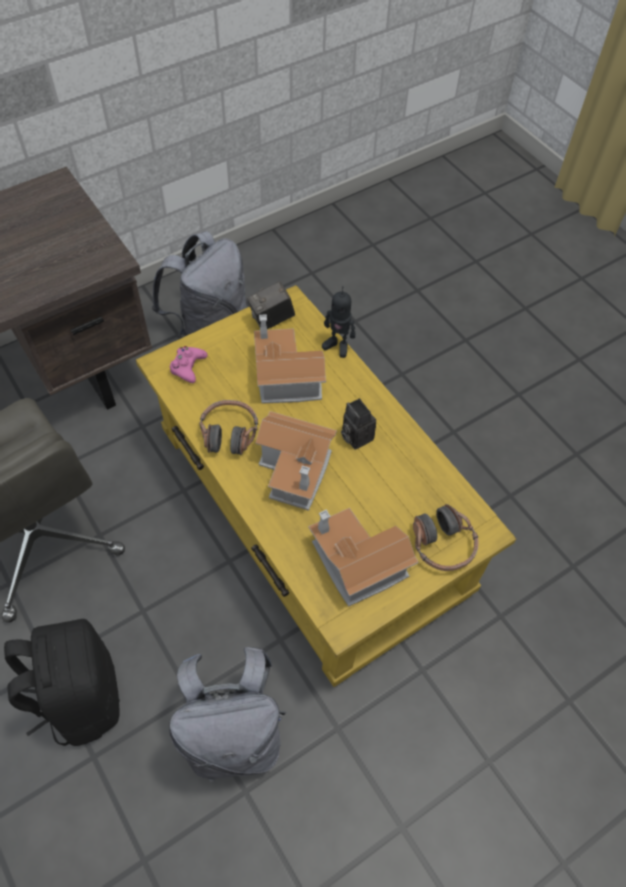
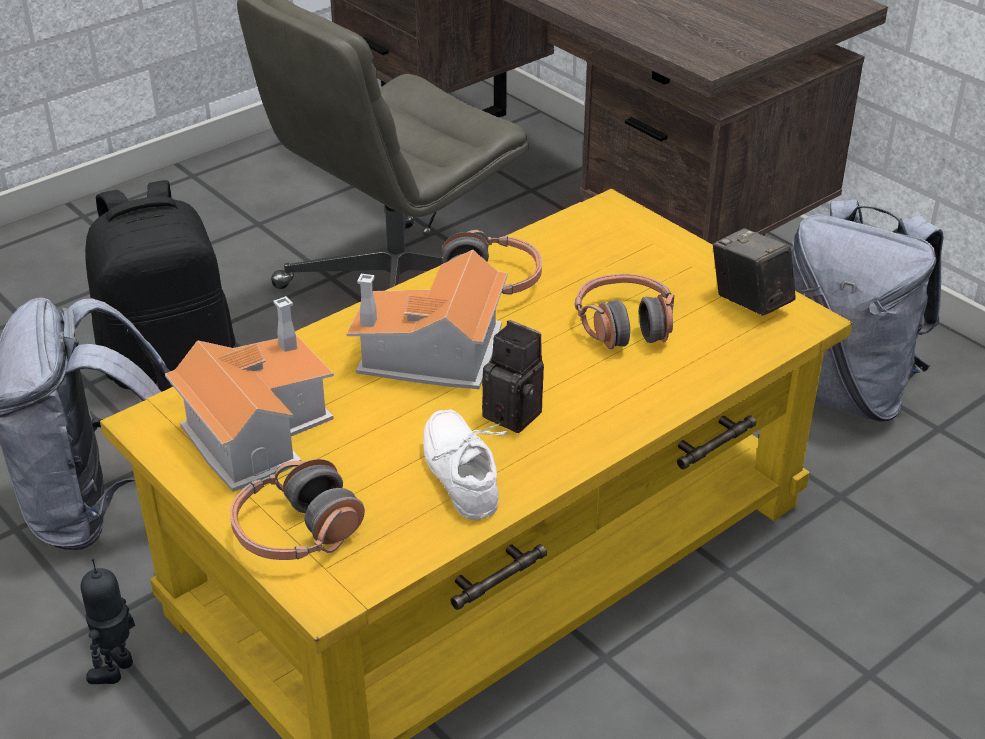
camera: 85 degrees right, 20 degrees down
(188, 367) = (612, 232): pink game controller -> none
(283, 377) = (625, 325): toy house -> headphones
(337, 346) = (721, 380): toy robot -> toy robot (117, 670)
(355, 436) = (517, 414): camera -> camera turned 75 degrees clockwise
(401, 464) = (465, 473): none -> white shoe

